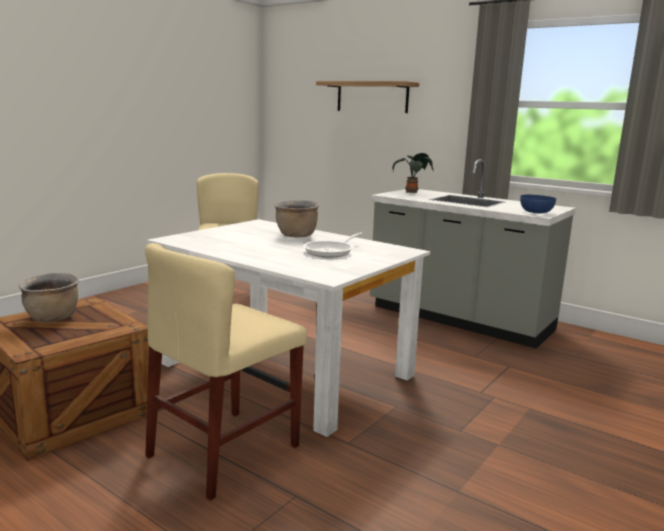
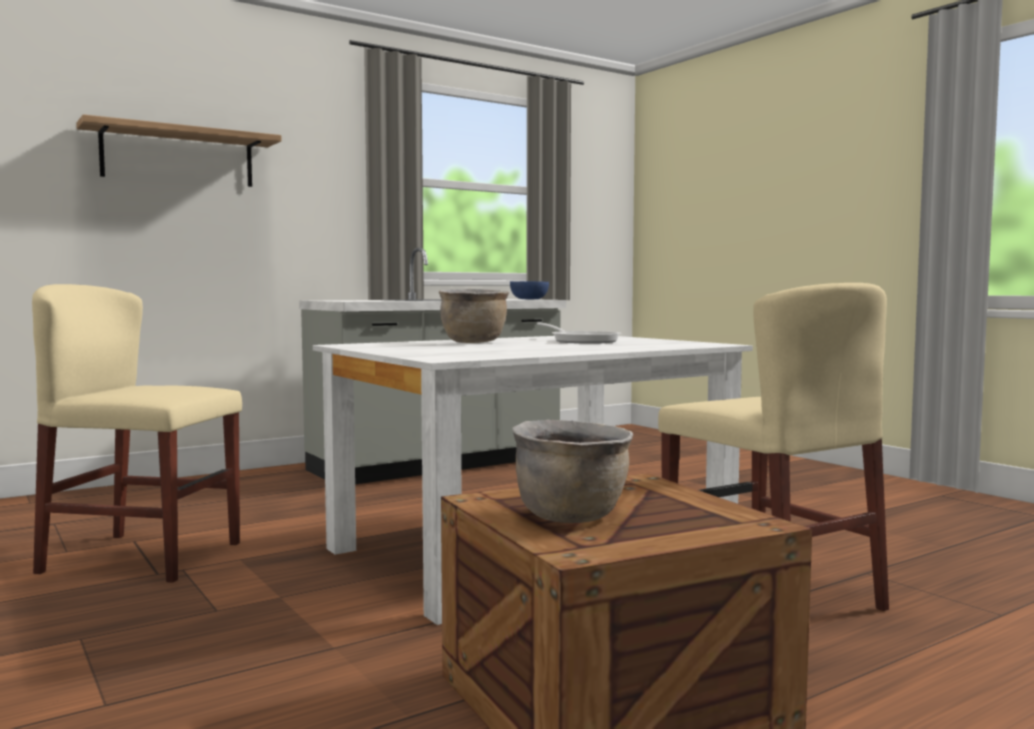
camera: 70 degrees left, 10 degrees down
(412, 192) = (343, 300): potted plant -> none

